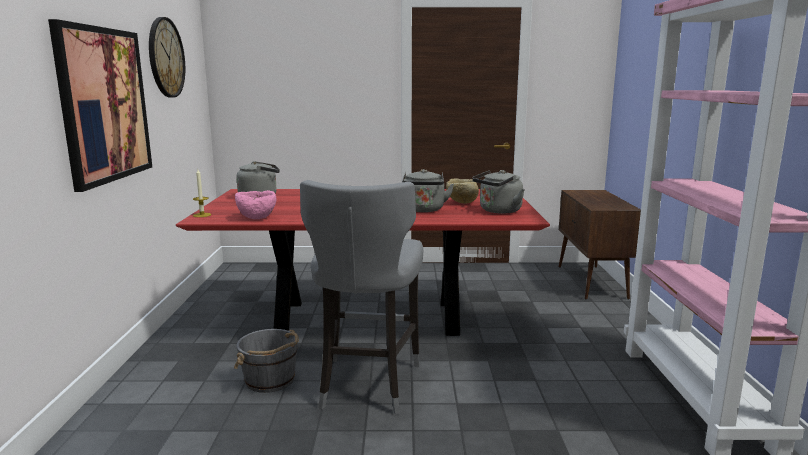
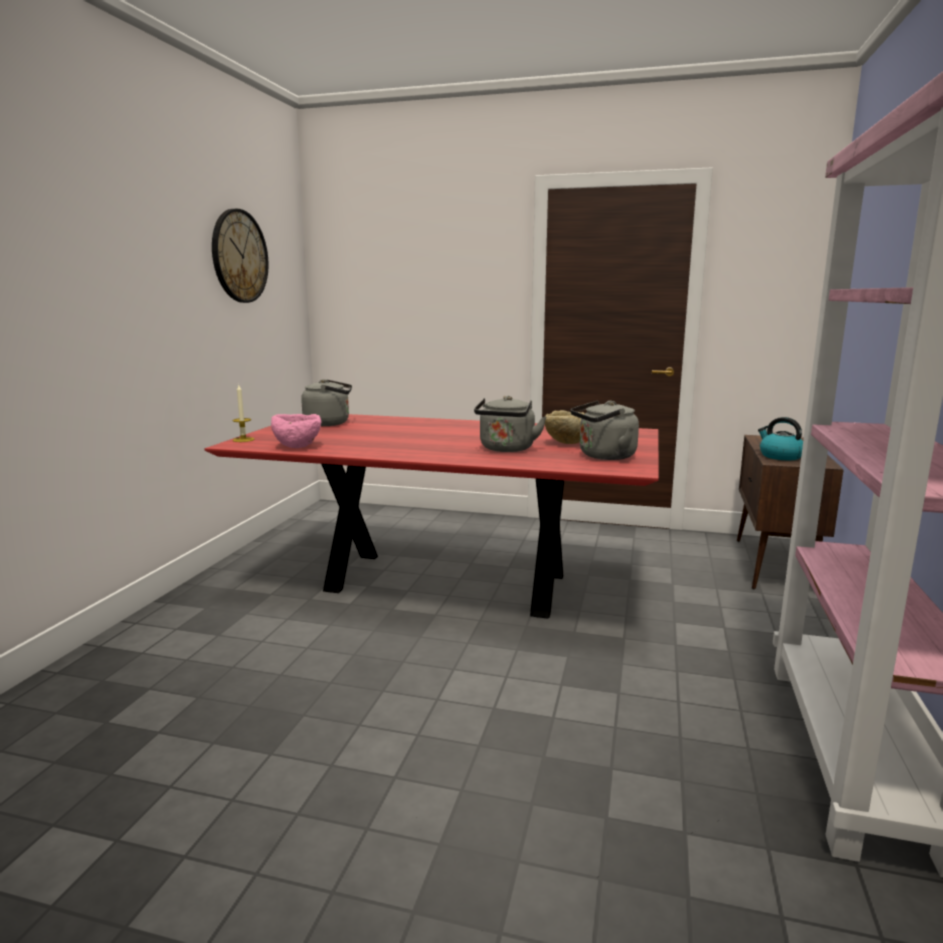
camera: 15 degrees right, 0 degrees up
(104, 105) = (136, 307): picture -> none
(270, 380) = (288, 645): grey bucket -> none
(367, 385) = (395, 667): grey stool -> none
(597, 204) = (780, 456): none -> kettle

